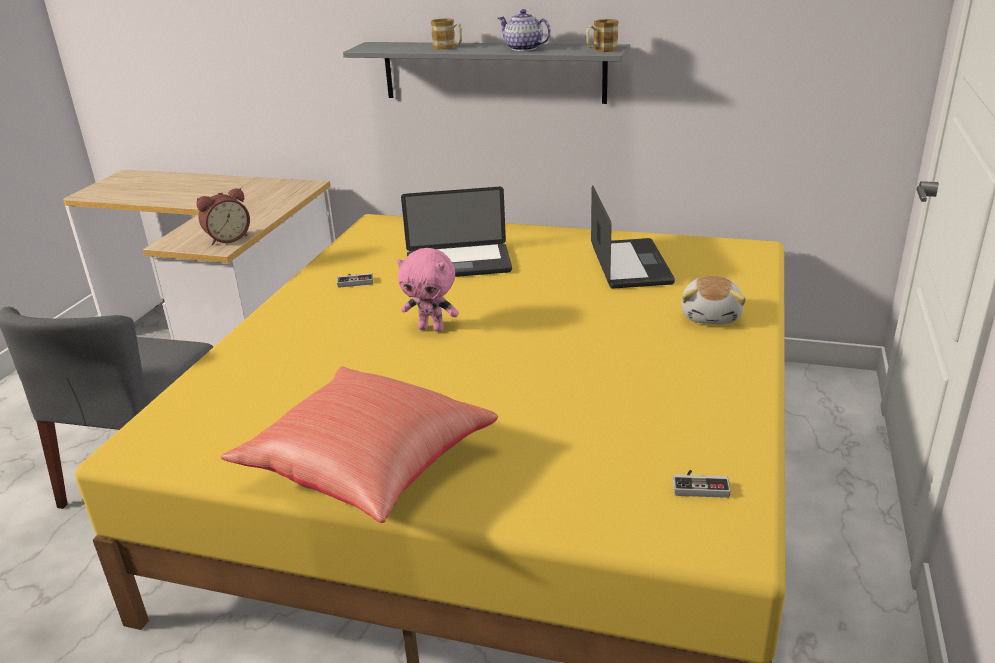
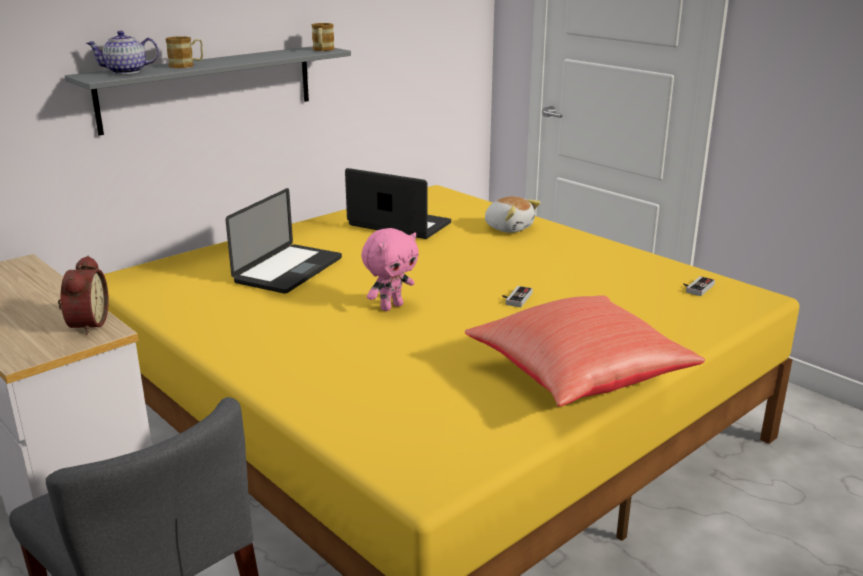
camera: 60 degrees left, 5 degrees down
(355, 281) = (242, 314): game controller -> game controller (515, 298)
(524, 48) = (259, 57): teapot -> teapot (126, 72)

